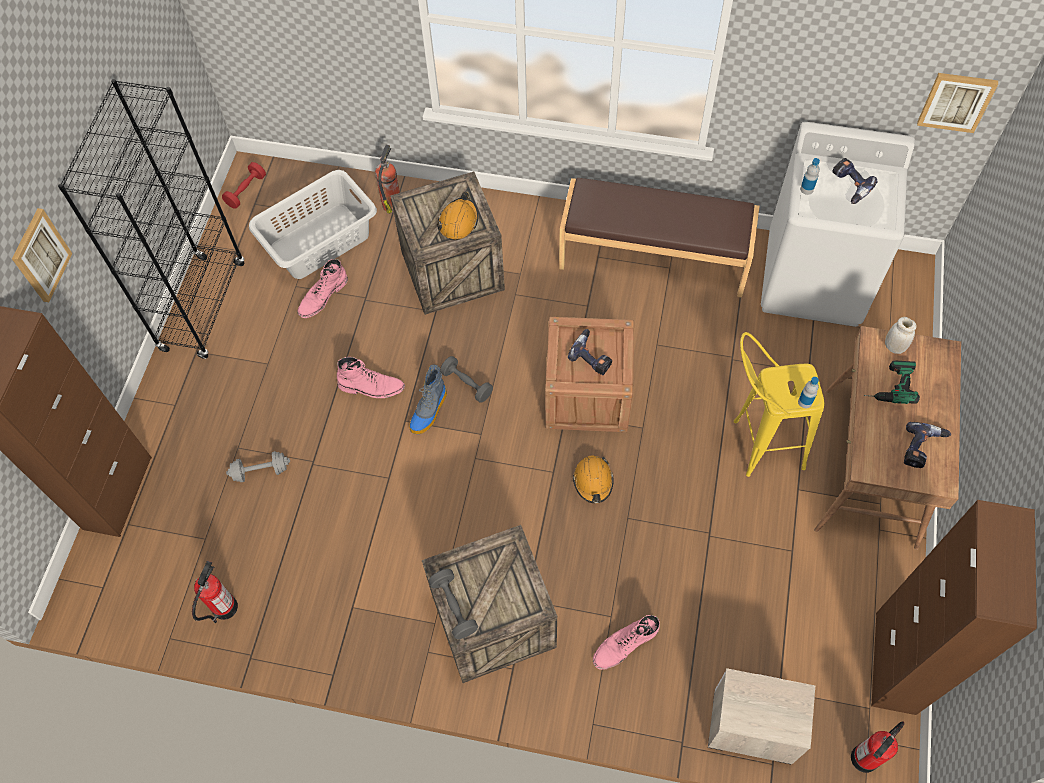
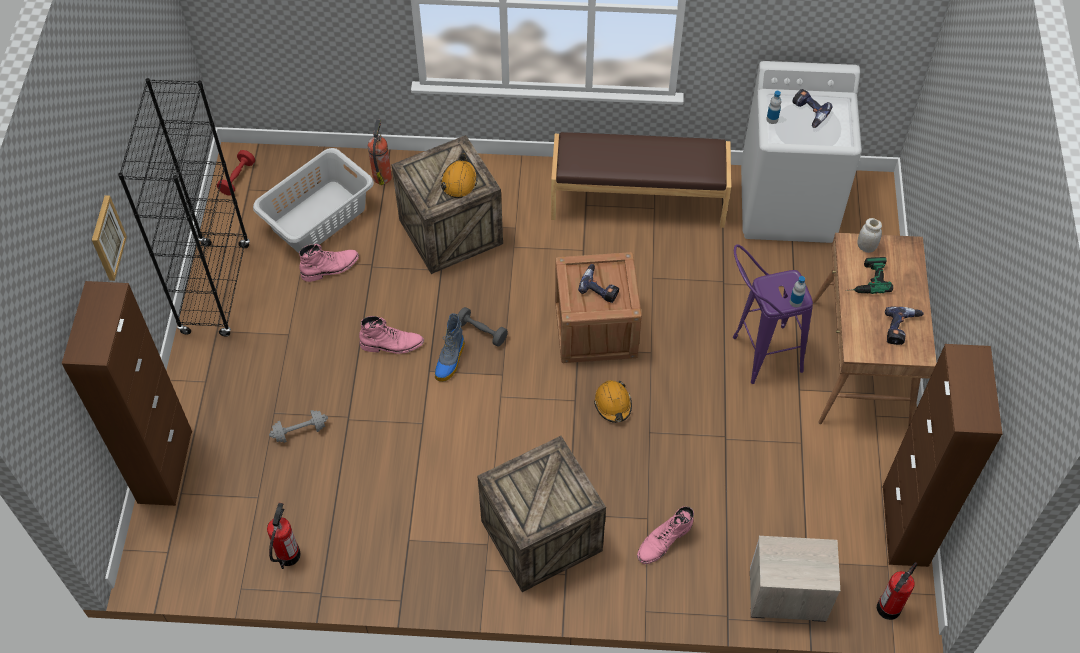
camera: 10 degrees left, 5 degrees down
(323, 296) = (330, 268): pink boot -> pink boot turned 150 degrees counterclockwise
(454, 607) = (513, 511): grey dumbbell -> none
(756, 446) = (756, 357): yellow stool -> purple stool
(956, 101) = (890, 31): picture -> none

